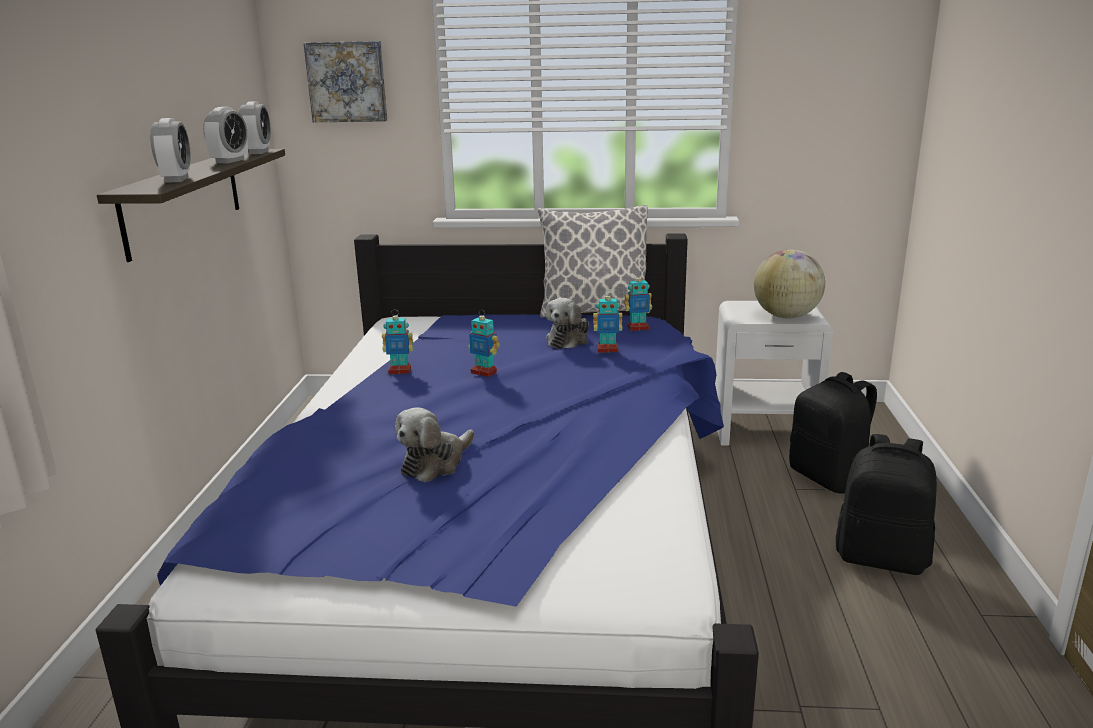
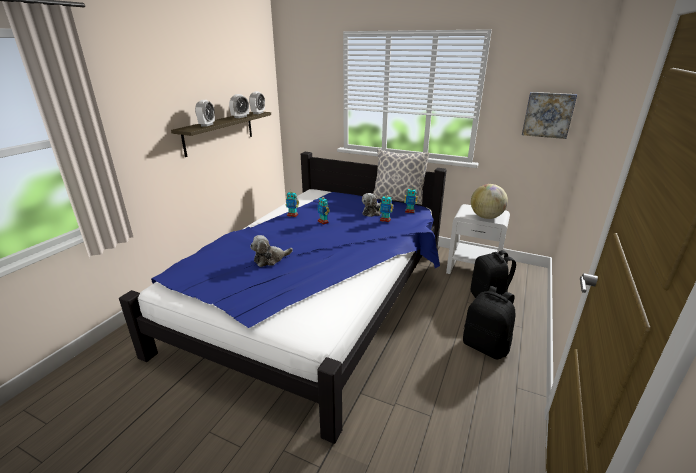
camera: 20 degrees right, 5 degrees up
(347, 82) = (307, 82): picture -> picture (548, 115)

